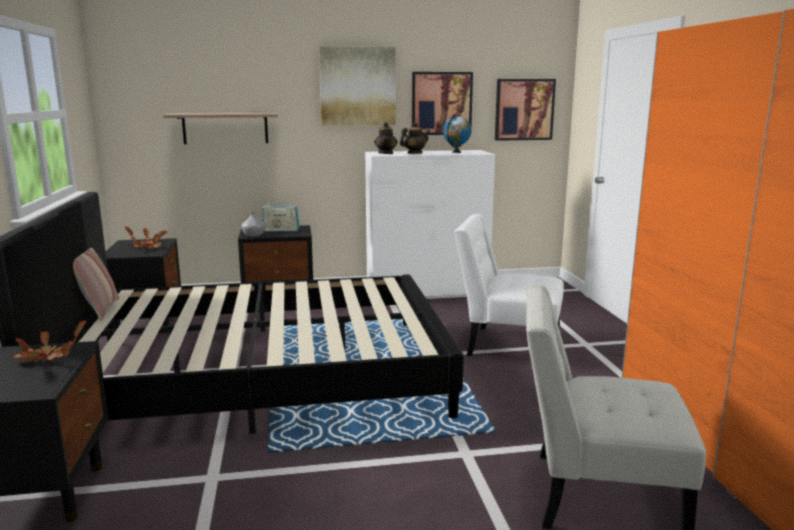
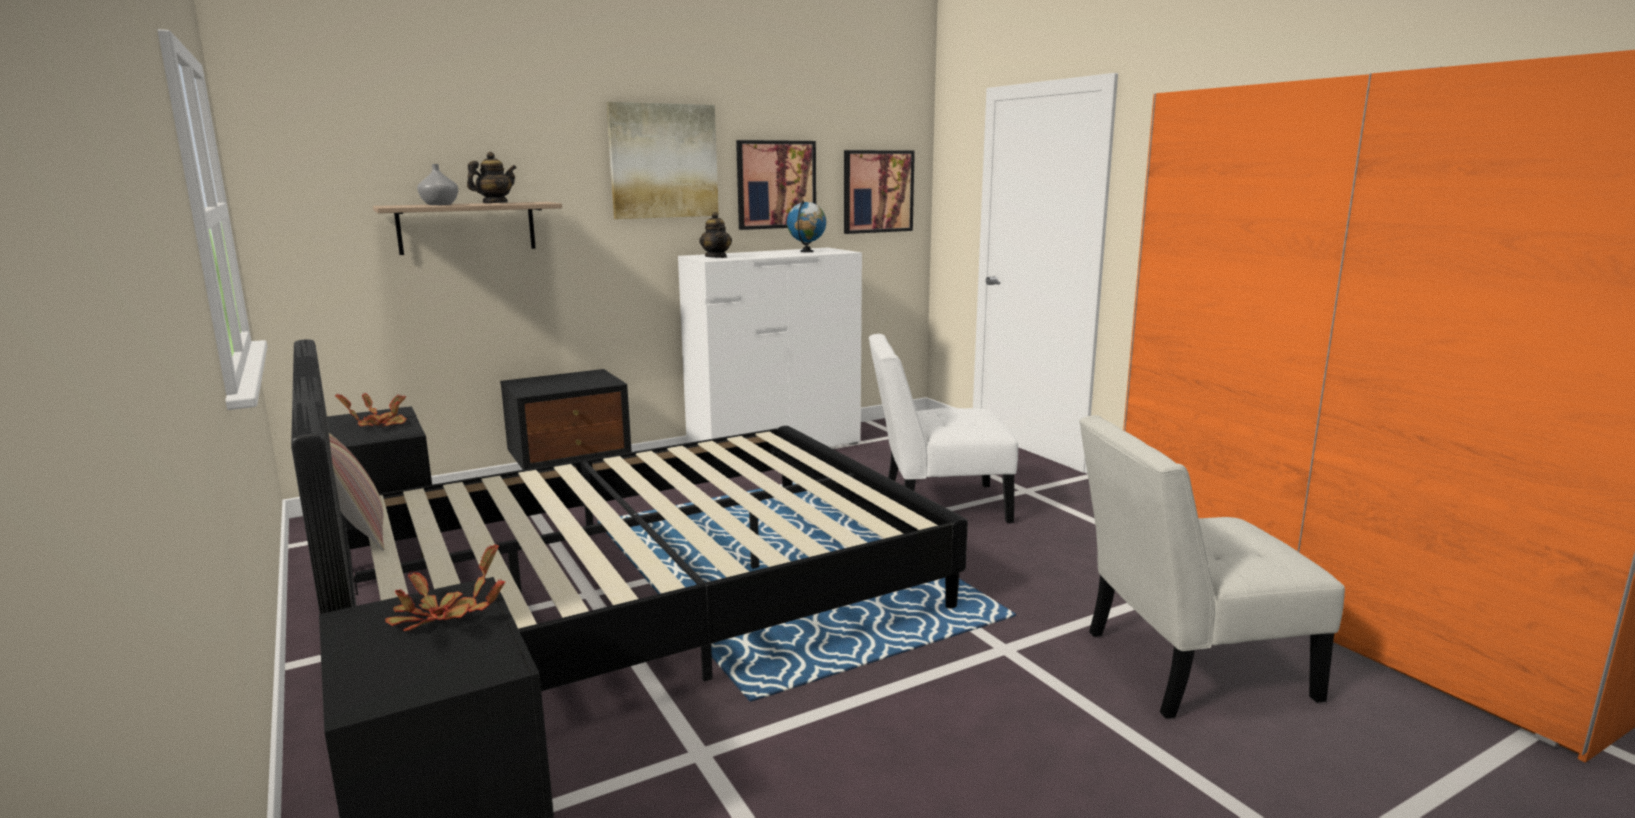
camera: 20 degrees left, 0 degrees up
(253, 235) = (535, 391): grey vase -> grey vase (439, 204)
(281, 230) = (570, 380): radio -> none
(414, 153) = (756, 256): teapot -> teapot (494, 203)

